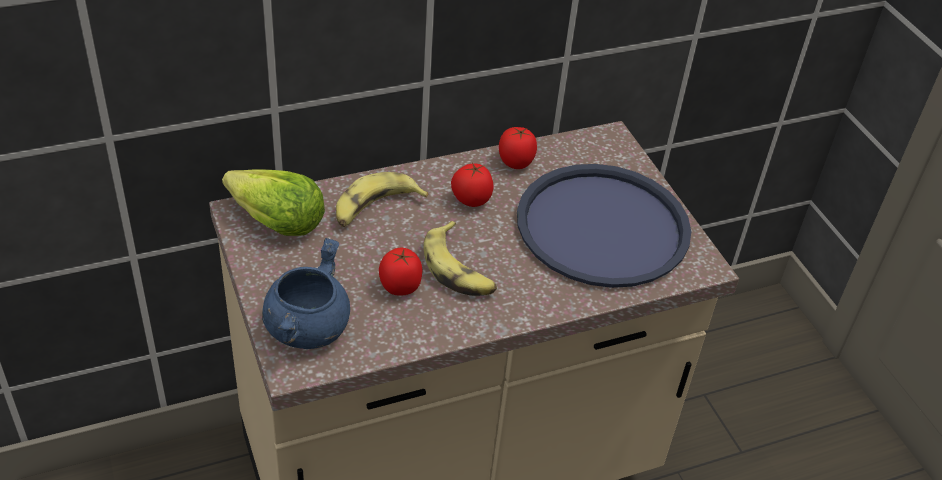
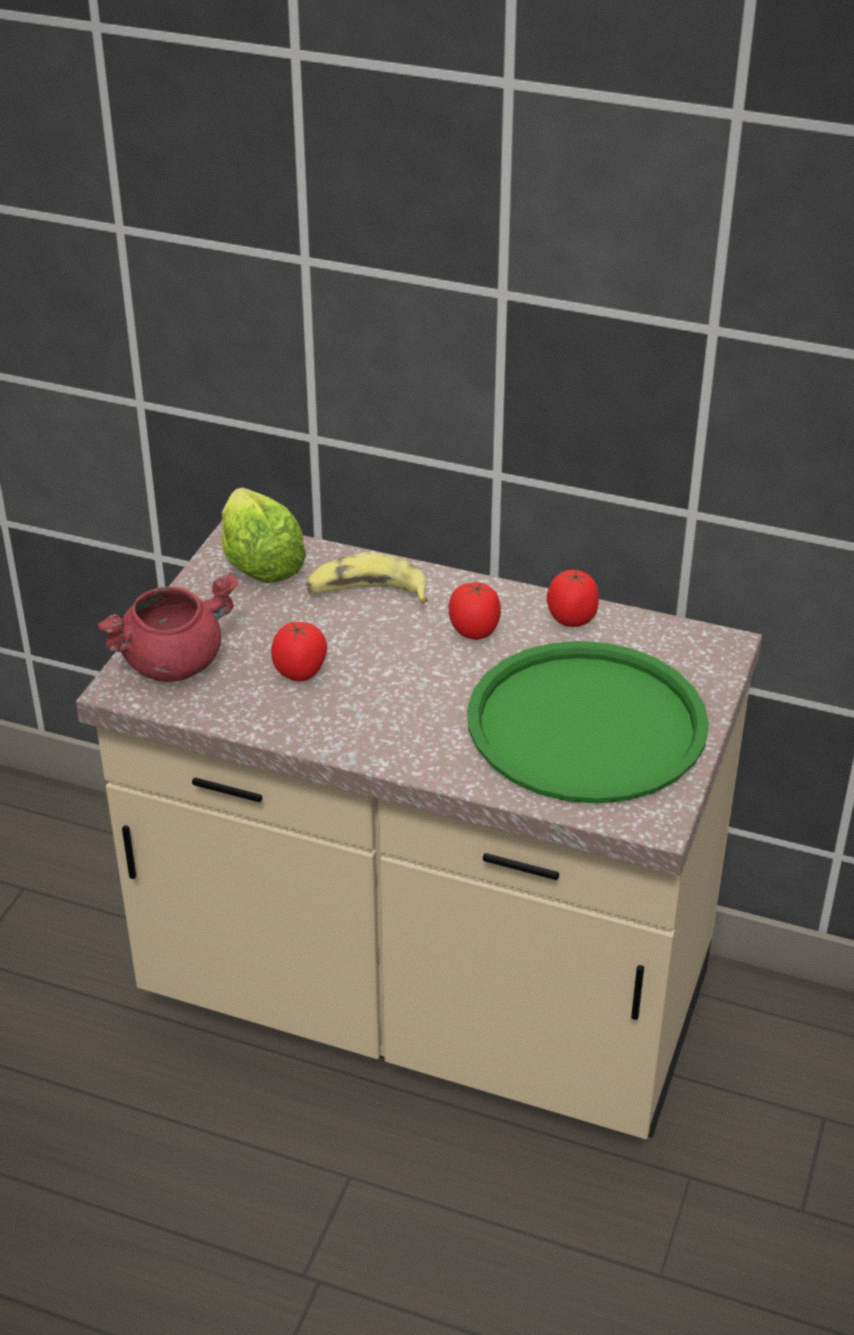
camera: 45 degrees right, 5 degrees down
(307, 328) = (173, 662): blue cooking pot -> red cooking pot
(459, 269) = (377, 686): banana -> none
(602, 226) = (586, 724): blue tray -> green tray

